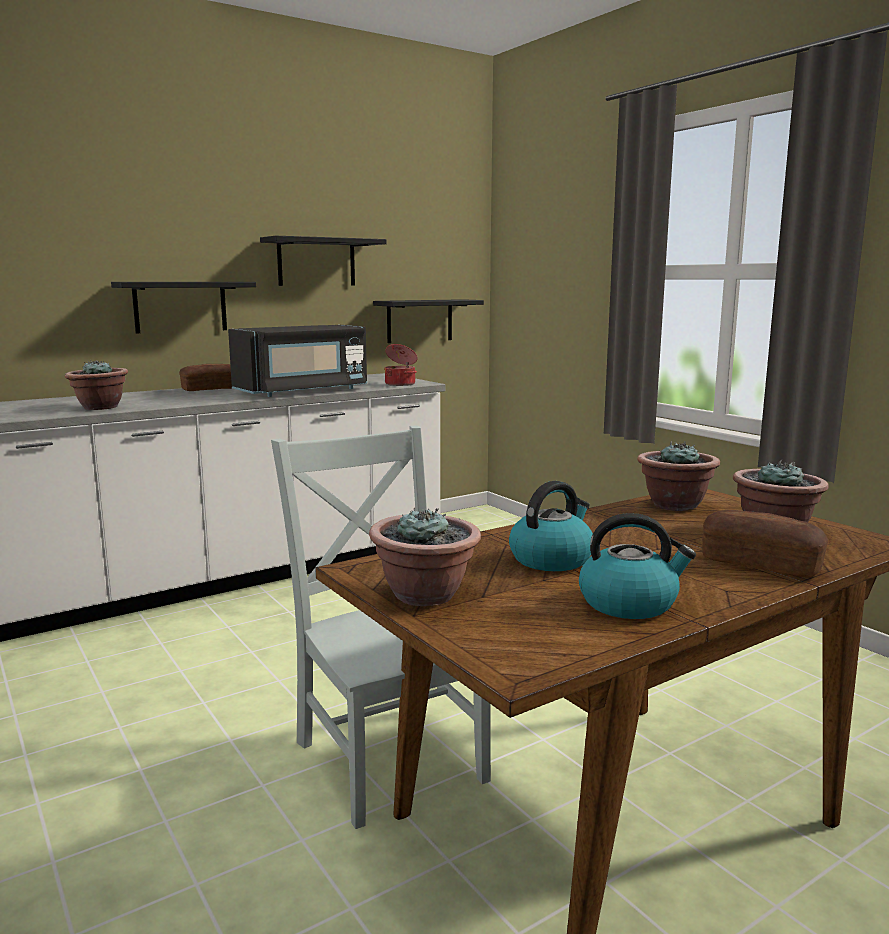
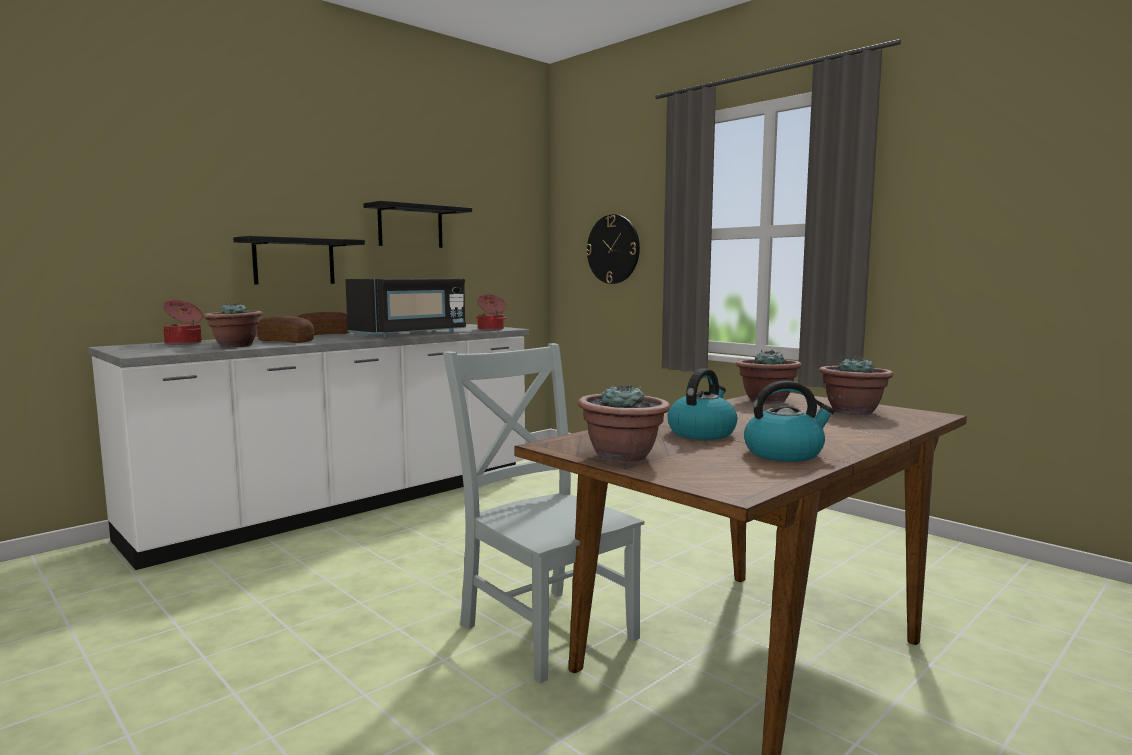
camera: 10 degrees left, 5 degrees down
(54, 401) = (184, 343): none -> cooking pot
(419, 320) = (495, 279): black shelf -> none
(557, 286) = (613, 249): none -> wall clock
(760, 564) = (859, 429): bread -> bread (285, 341)

